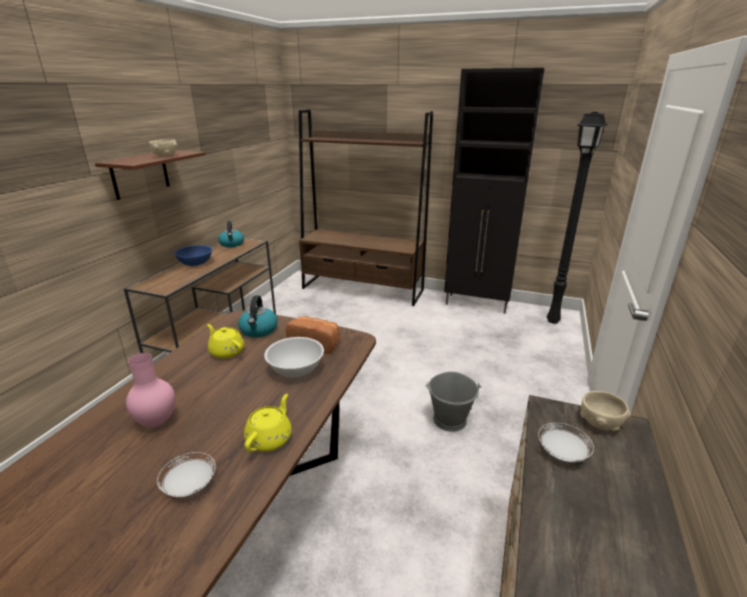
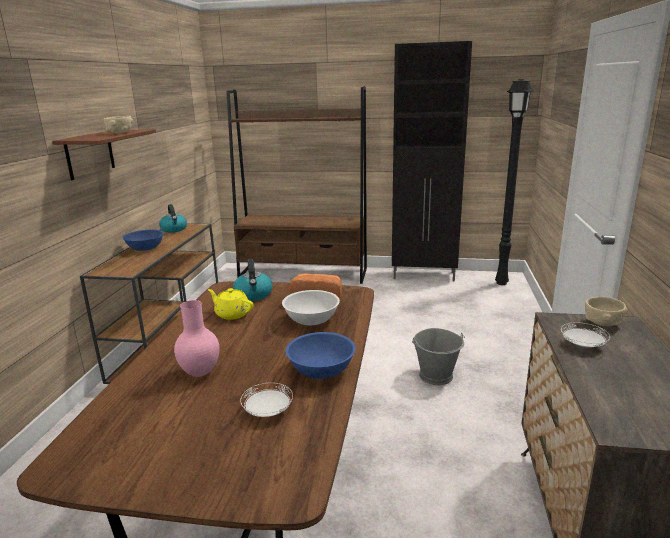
camera: 10 degrees left, 5 degrees down
(270, 438) = (321, 370): yellow teapot -> blue bowl

